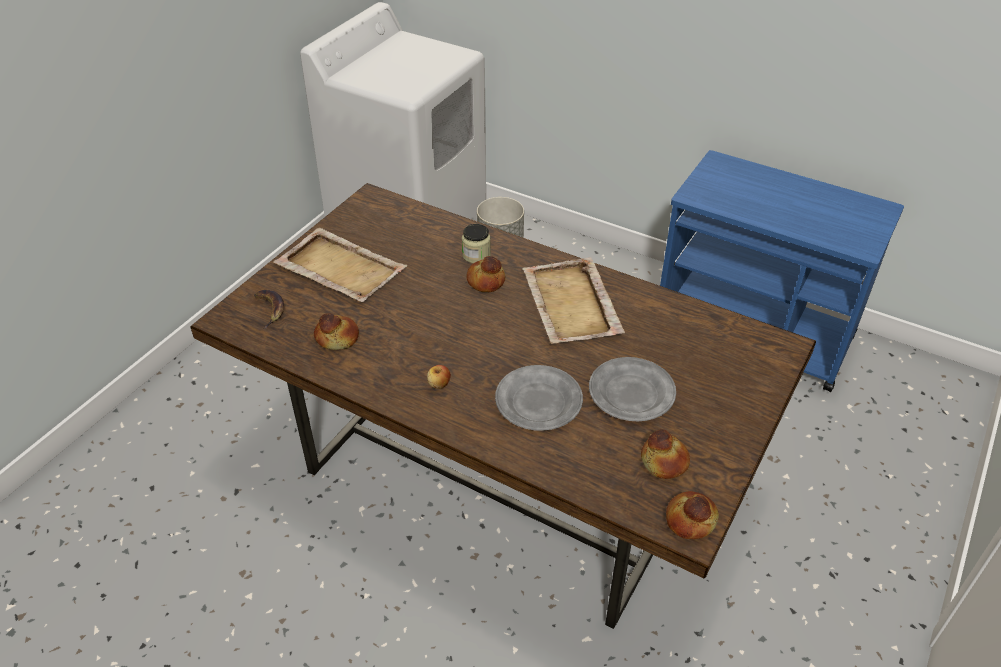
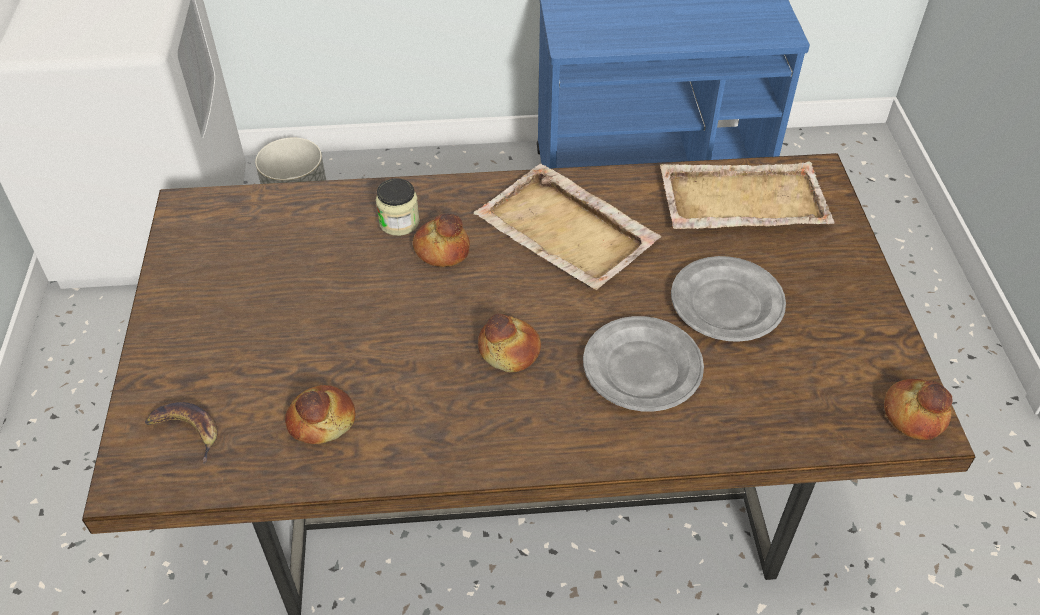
camera: 35 degrees left, 5 degrees up
(340, 268) = (233, 323): beige tray -> beige tray (741, 200)
(439, 384) = (510, 411): apple -> none
(664, 461) = (830, 363): bread -> bread (510, 350)

